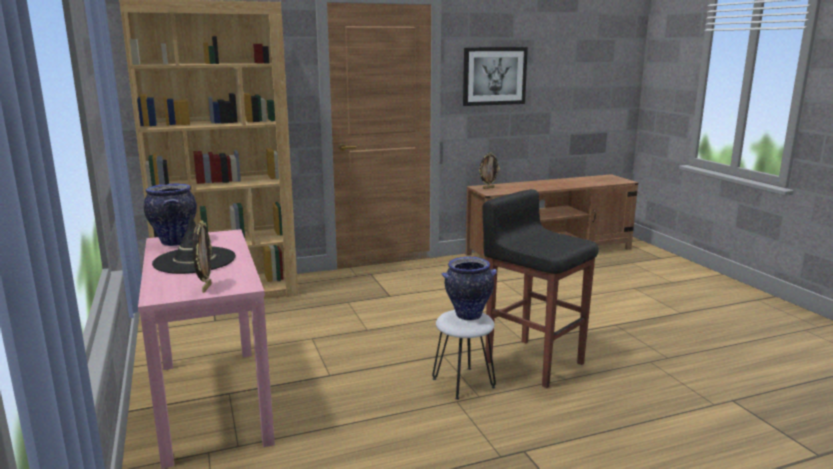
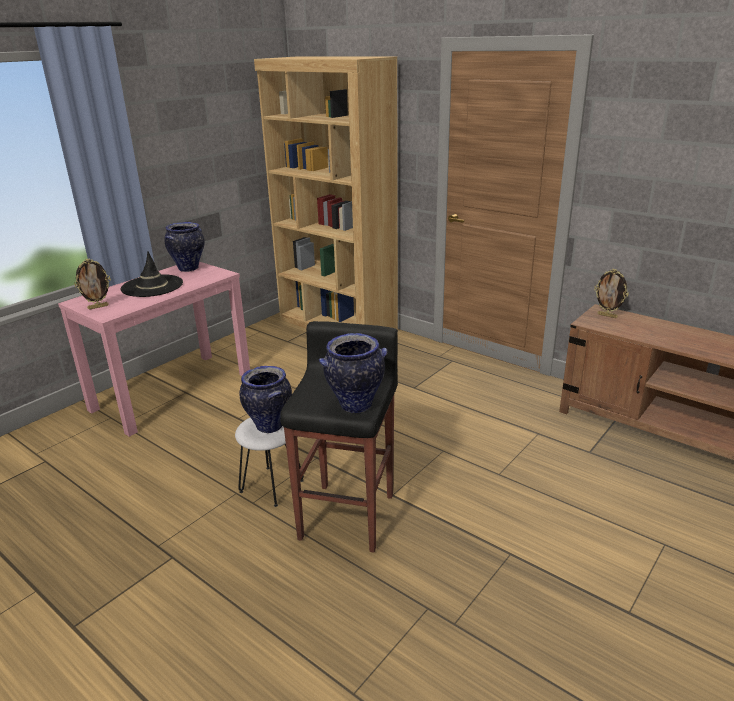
camera: 60 degrees right, 10 degrees up
(494, 76) = (663, 160): picture -> none
(571, 241) = (355, 406): none -> vase

